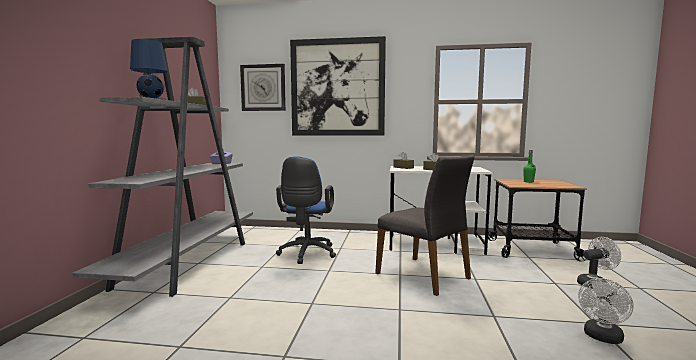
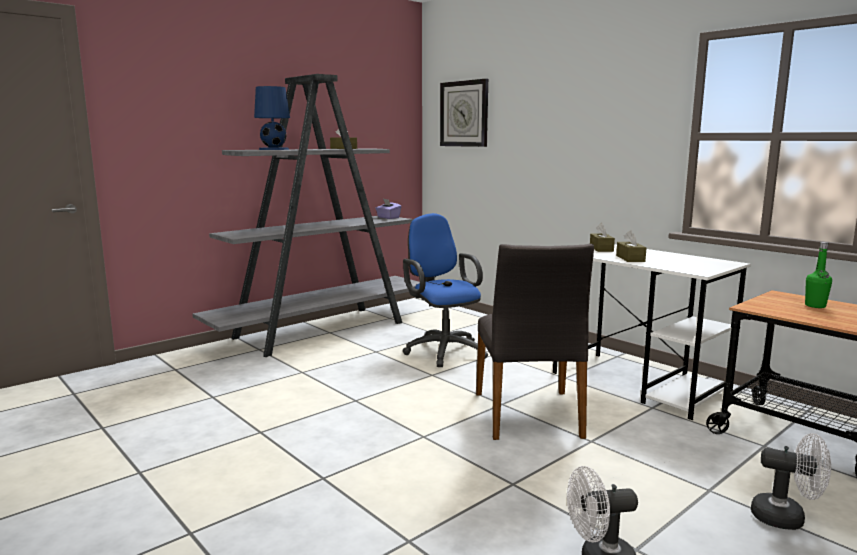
camera: 40 degrees right, 5 degrees up
(306, 254) = (443, 350): blue office chair -> blue office chair turned 105 degrees clockwise
(337, 88) = (549, 112): picture -> none

